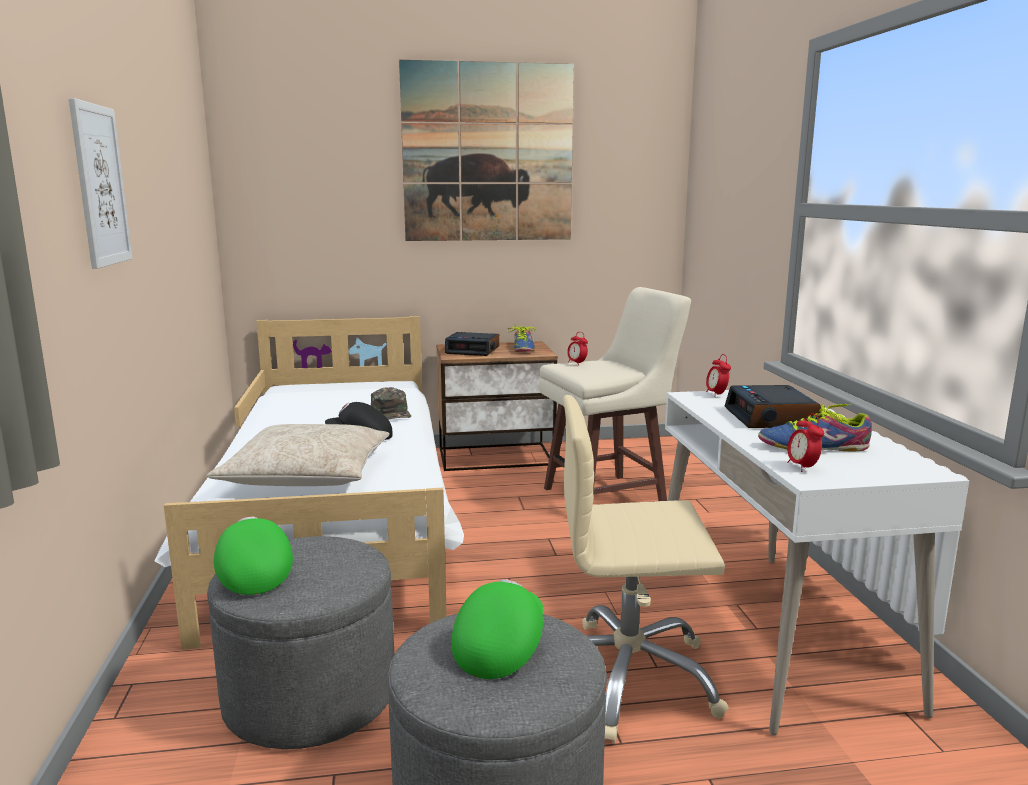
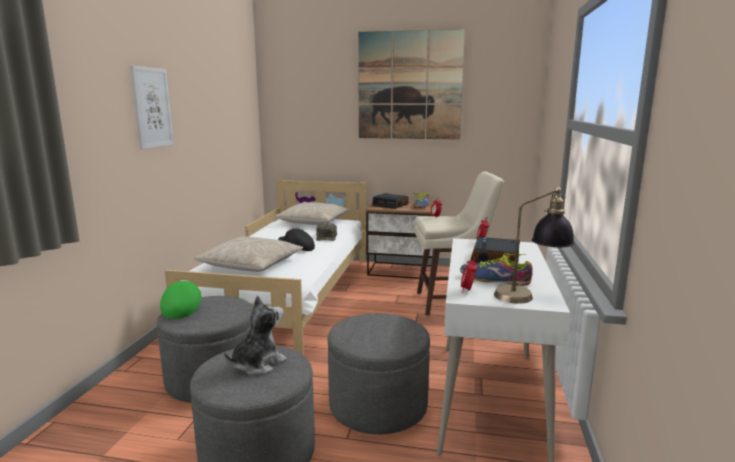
camera: 20 degrees right, 0 degrees up
(340, 389) = (313, 222): none -> beige pillow
(499, 647) = (257, 364): green cap -> plush toy
(626, 678) = (378, 405): beige office chair -> grey ottoman
(893, 465) = (530, 297): none -> table lamp

